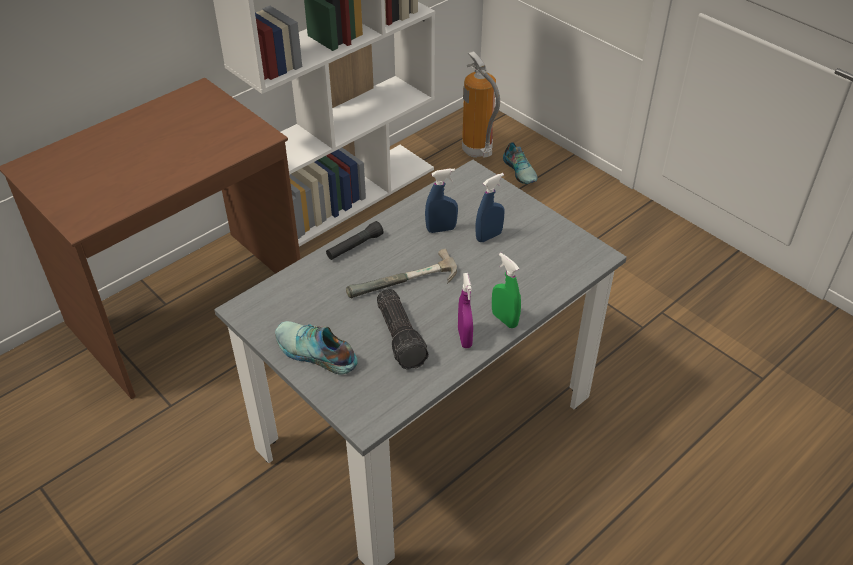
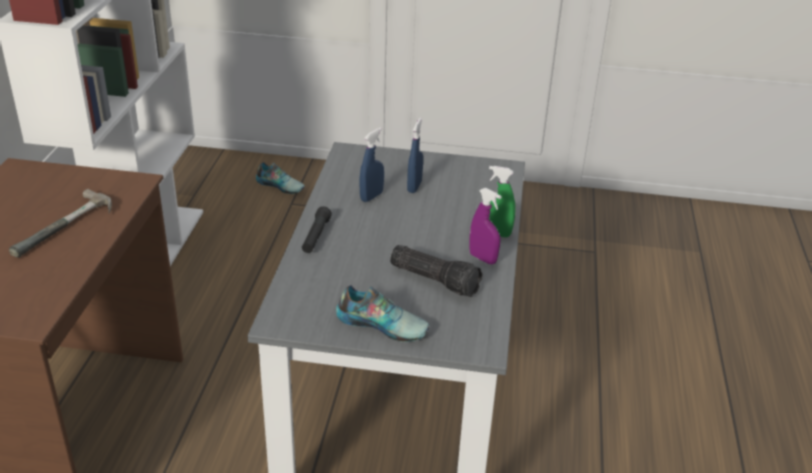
camera: 40 degrees left, 10 degrees down
(315, 354) = (382, 323): shoe -> shoe turned 150 degrees counterclockwise
(405, 284) = (392, 244): hammer -> hammer (67, 229)
(478, 151) = (229, 184): fire extinguisher -> none

